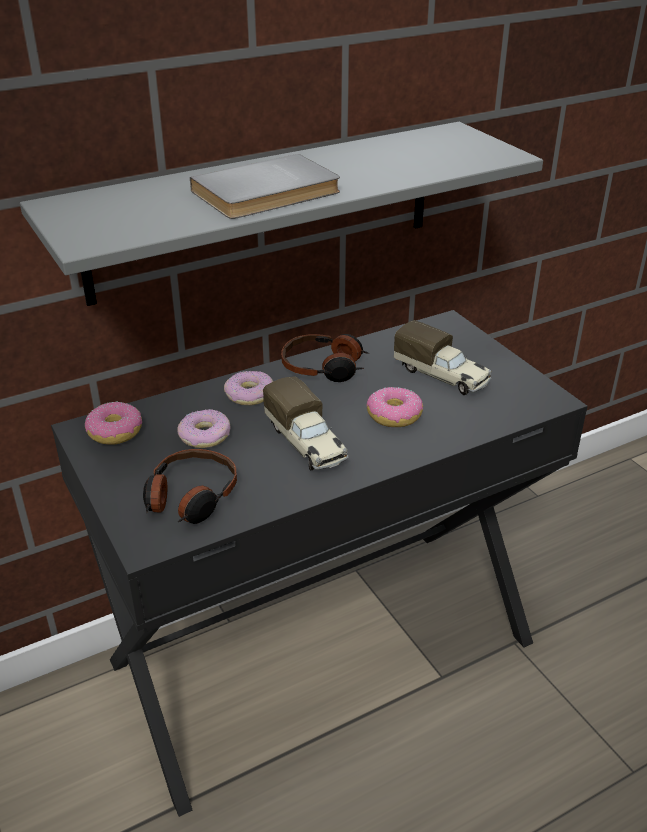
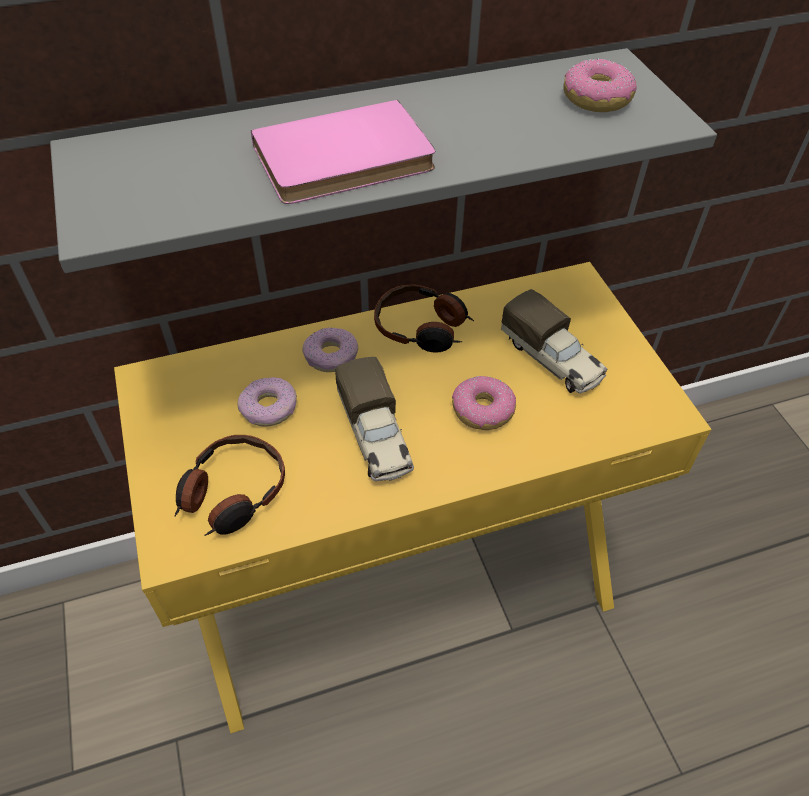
camera: 10 degrees right, 15 degrees up
(115, 432) = (177, 387): donut -> donut (597, 98)
(268, 193) = (345, 161): grey book -> pink book
(322, 649) = (401, 577): black desk -> yellow desk

